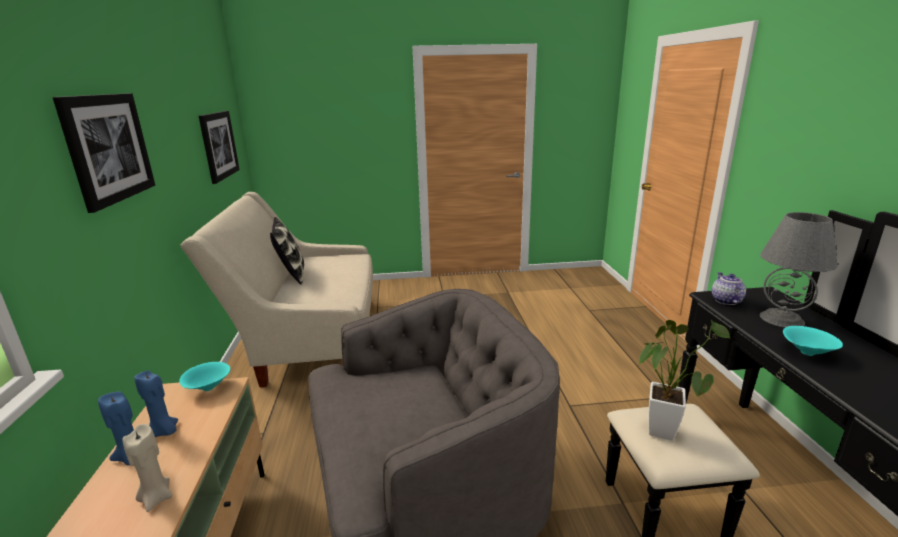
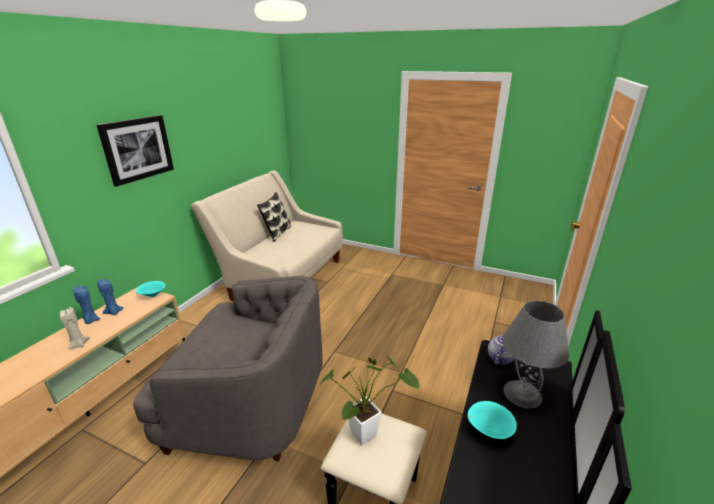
camera: 30 degrees right, 5 degrees up
(218, 145) = (250, 139): picture -> none

